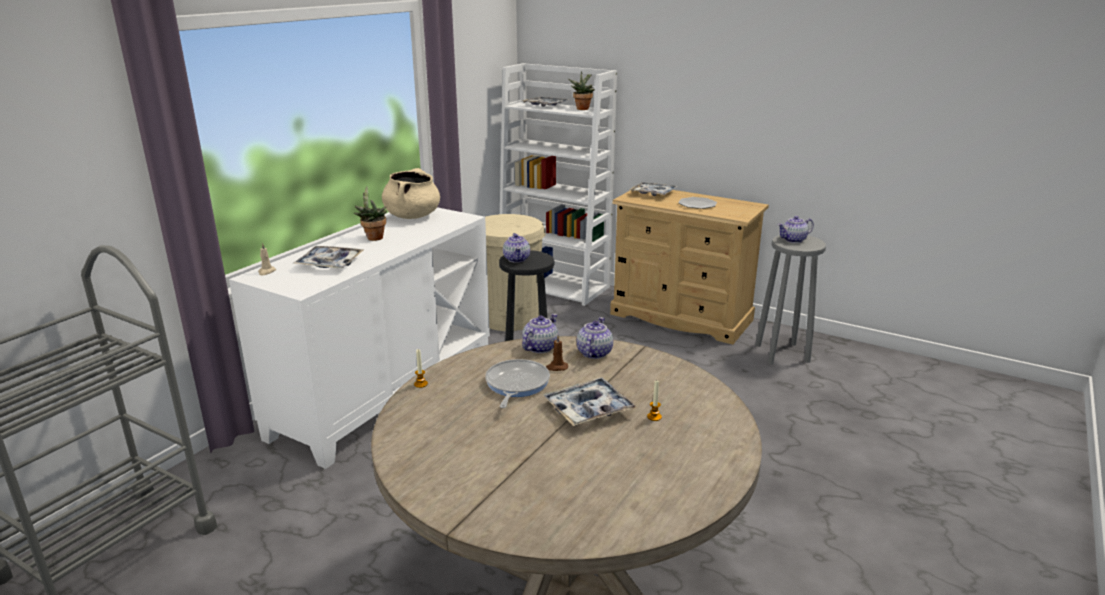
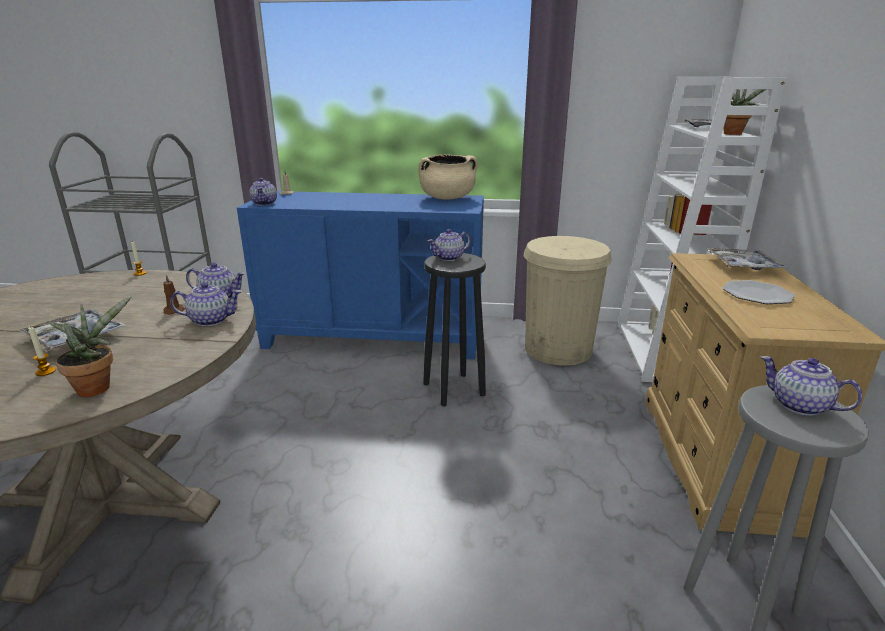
camera: 65 degrees right, 0 degrees up
(304, 285) = (265, 203): none -> teapot
(329, 263) = (313, 200): tray -> none
(373, 237) = (381, 199): potted plant -> potted plant (97, 387)
(385, 393) = (374, 337): white cabinet -> blue cabinet
(516, 385) = (135, 302): frying pan -> none

